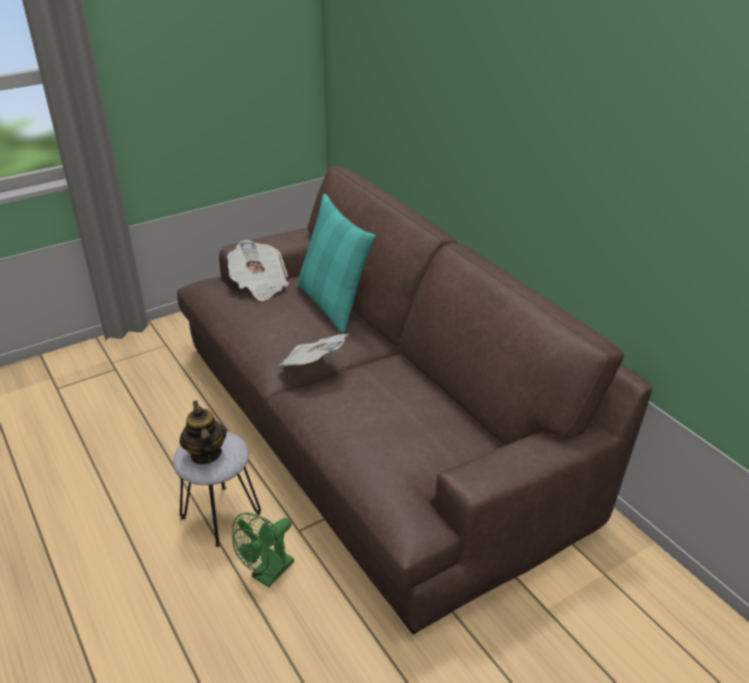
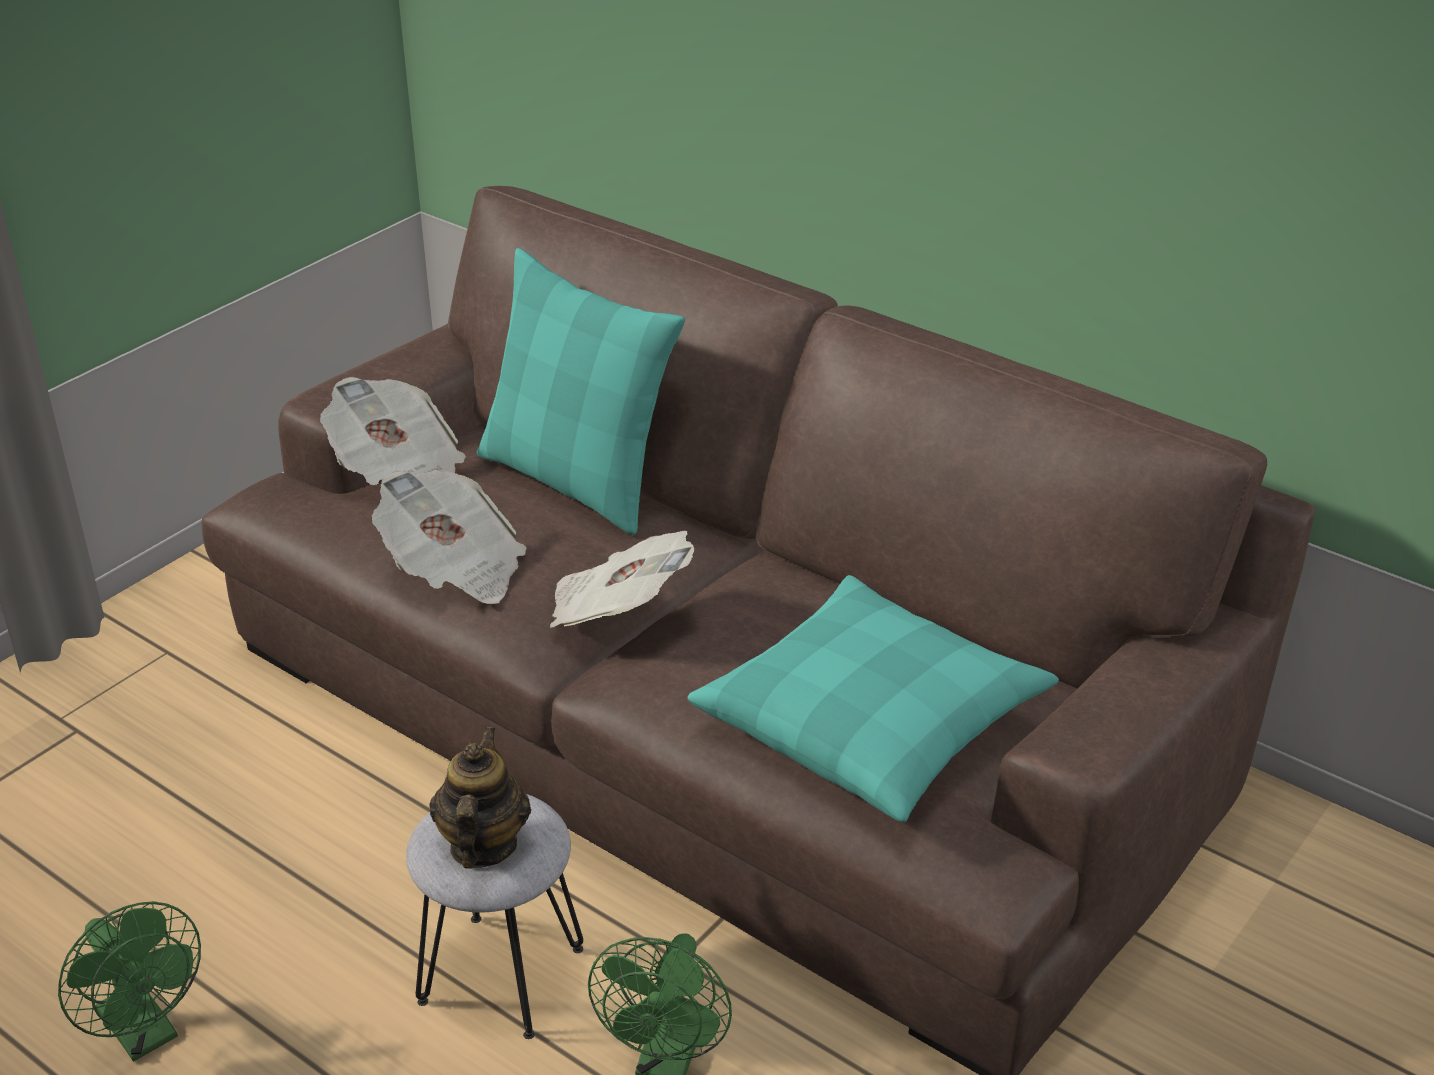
camera: 20 degrees left, 0 degrees up
(71, 499) = (146, 1033): none -> green fan
(205, 454) = (482, 846): teapot -> teapot turned 45 degrees clockwise
(256, 331) = (454, 568): none -> newspaper
(396, 441) = (871, 720): none -> turquoise pillow

